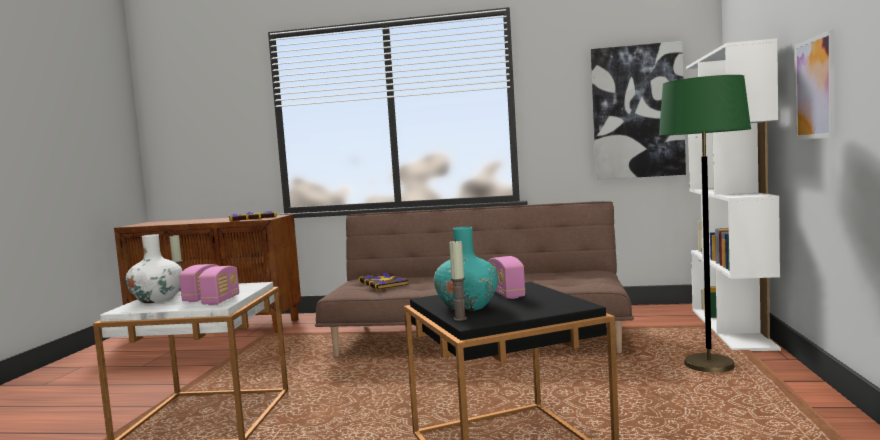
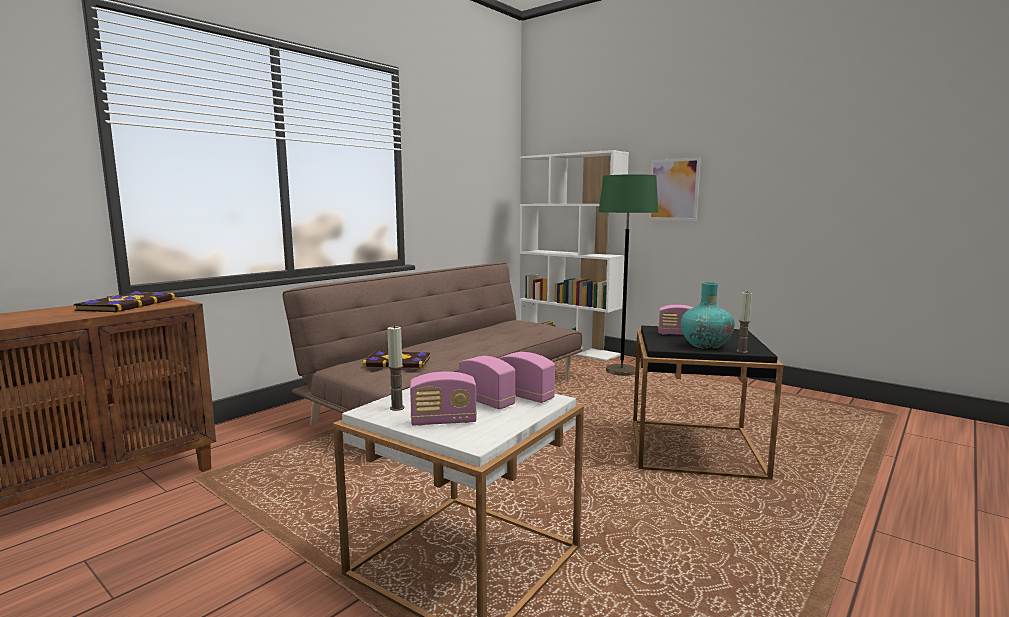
camera: 60 degrees left, 5 degrees up
(157, 300) = (443, 421): white vase -> radio
(637, 112) = (480, 187): picture -> none

